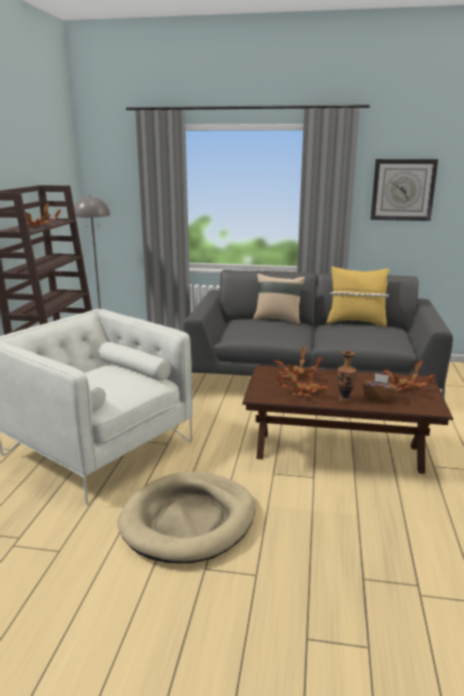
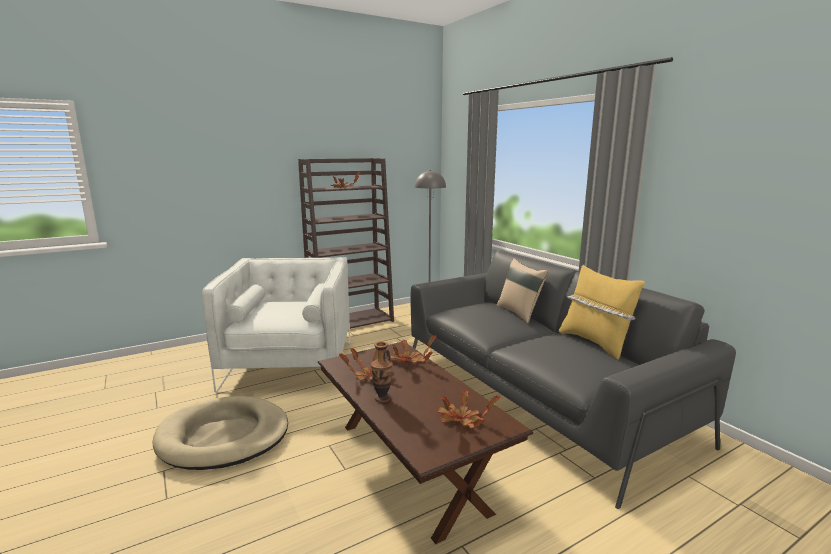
camera: 50 degrees right, 5 degrees down
(379, 398) = (411, 414): brown tissue box -> none
(403, 190) = (724, 175): wall clock -> none

